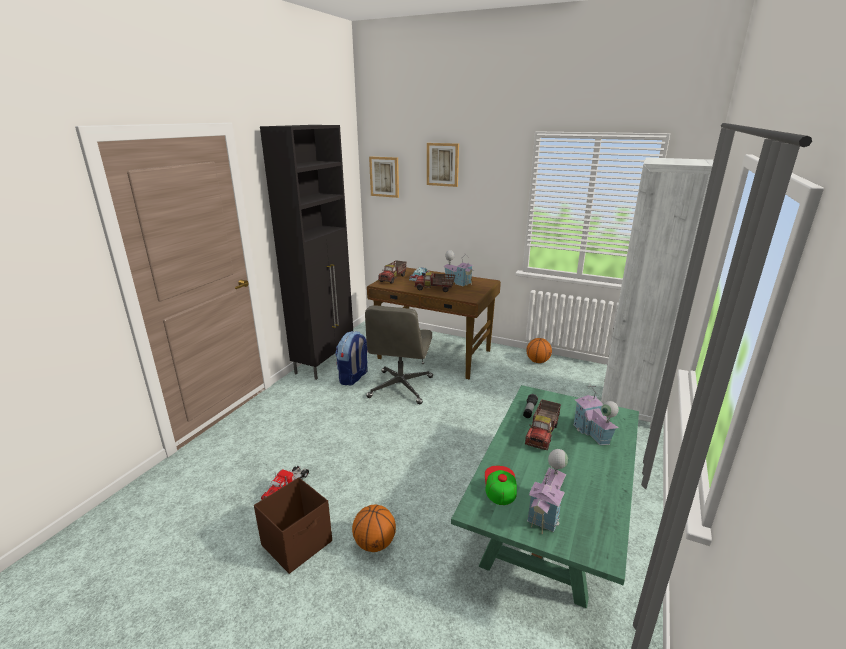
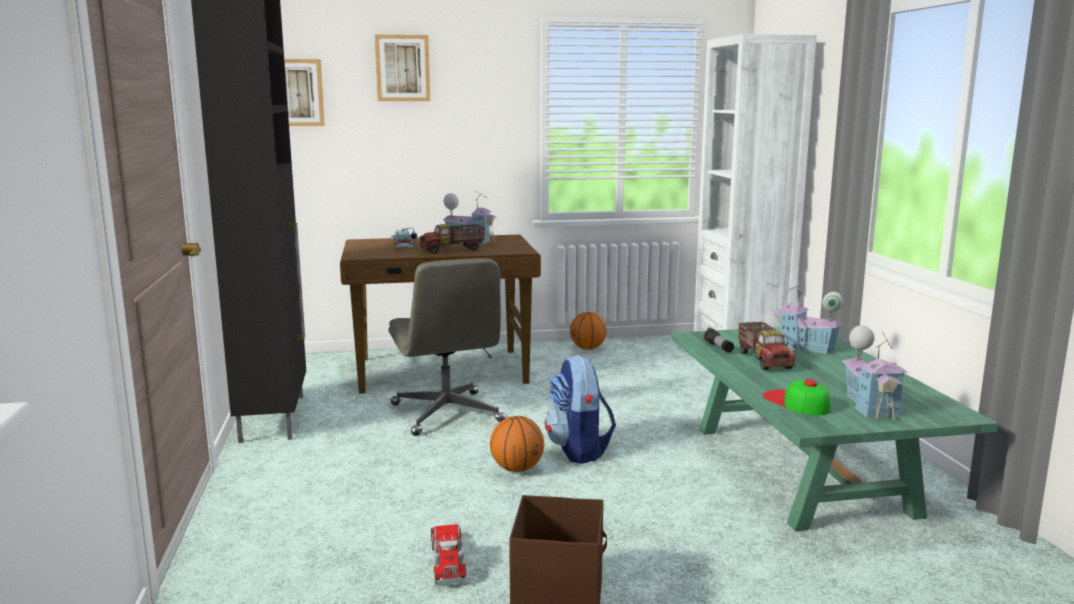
camera: 35 degrees left, 10 degrees down
(354, 378) = (355, 422): backpack -> backpack (579, 450)
(375, 543) = (657, 560): basketball -> basketball (517, 469)
(393, 278) = (366, 249): toy truck -> none

